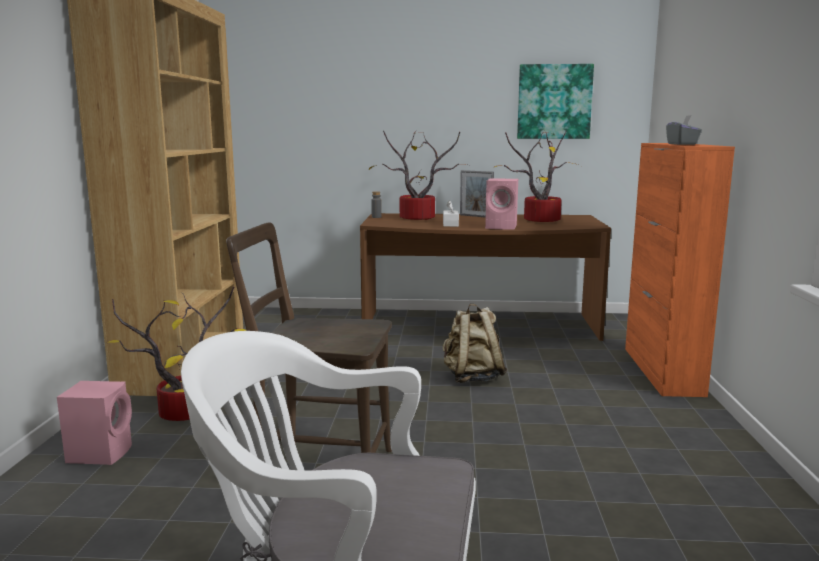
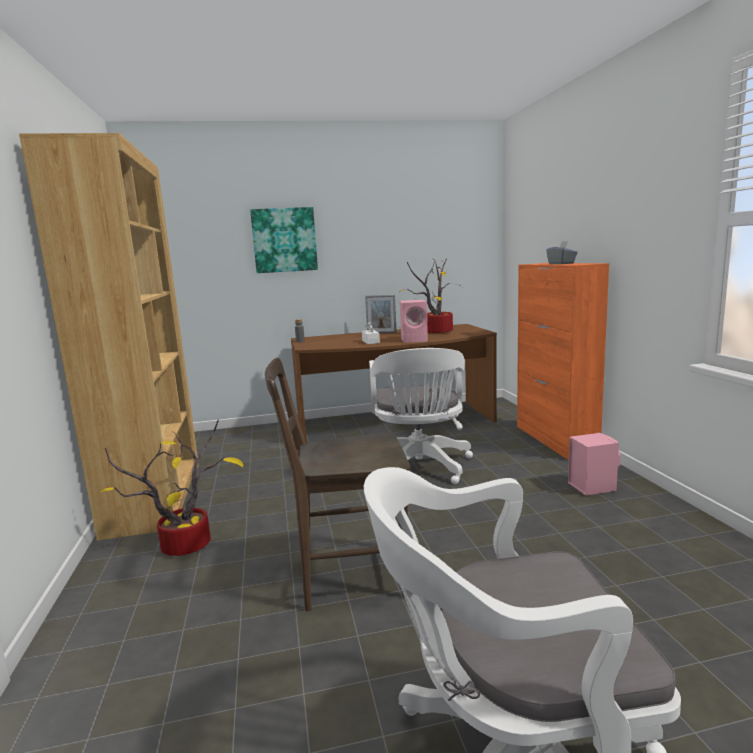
camera: 15 degrees left, 0 degrees up
(101, 453) = (124, 603): pink speaker -> pink speaker (591, 486)
(416, 219) = (336, 340): potted plant -> none
(472, 378) = (420, 468): beige backpack -> white office chair
(554, 102) = (432, 235): picture -> picture (284, 240)

